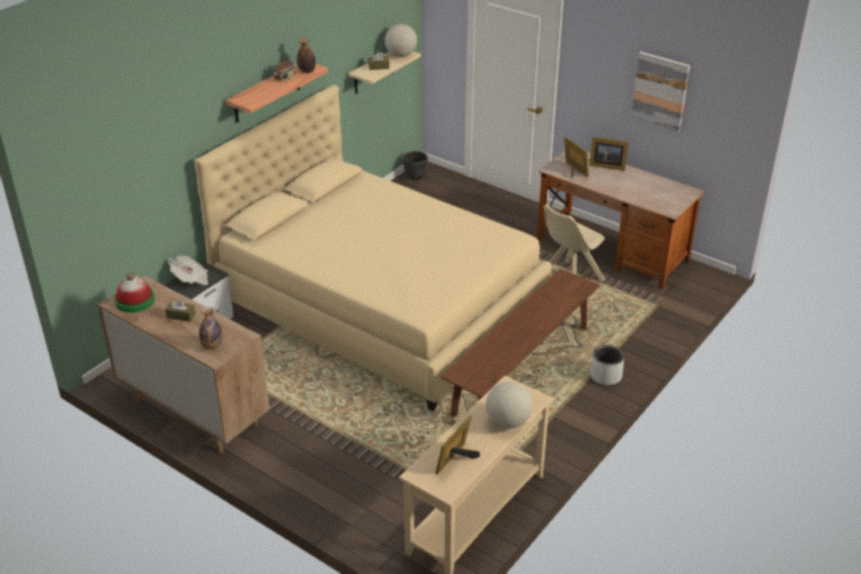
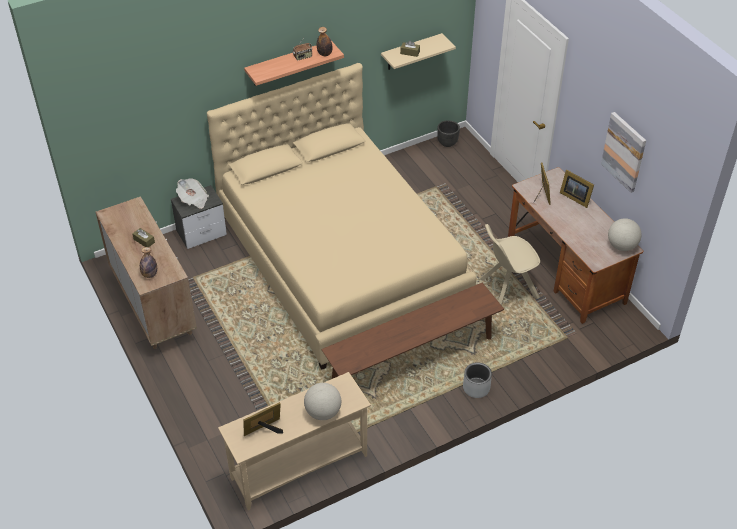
camera: 25 degrees right, 10 degrees up
(135, 301) = (121, 217): hat -> none
(401, 55) = (437, 44): globe -> globe (622, 246)

